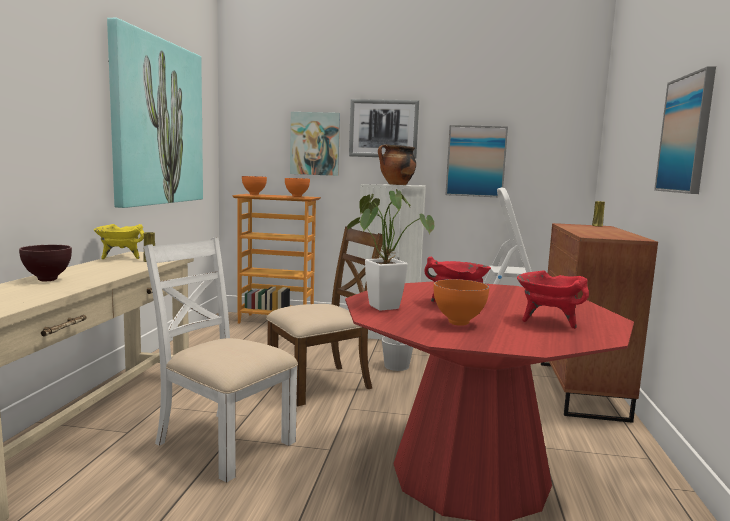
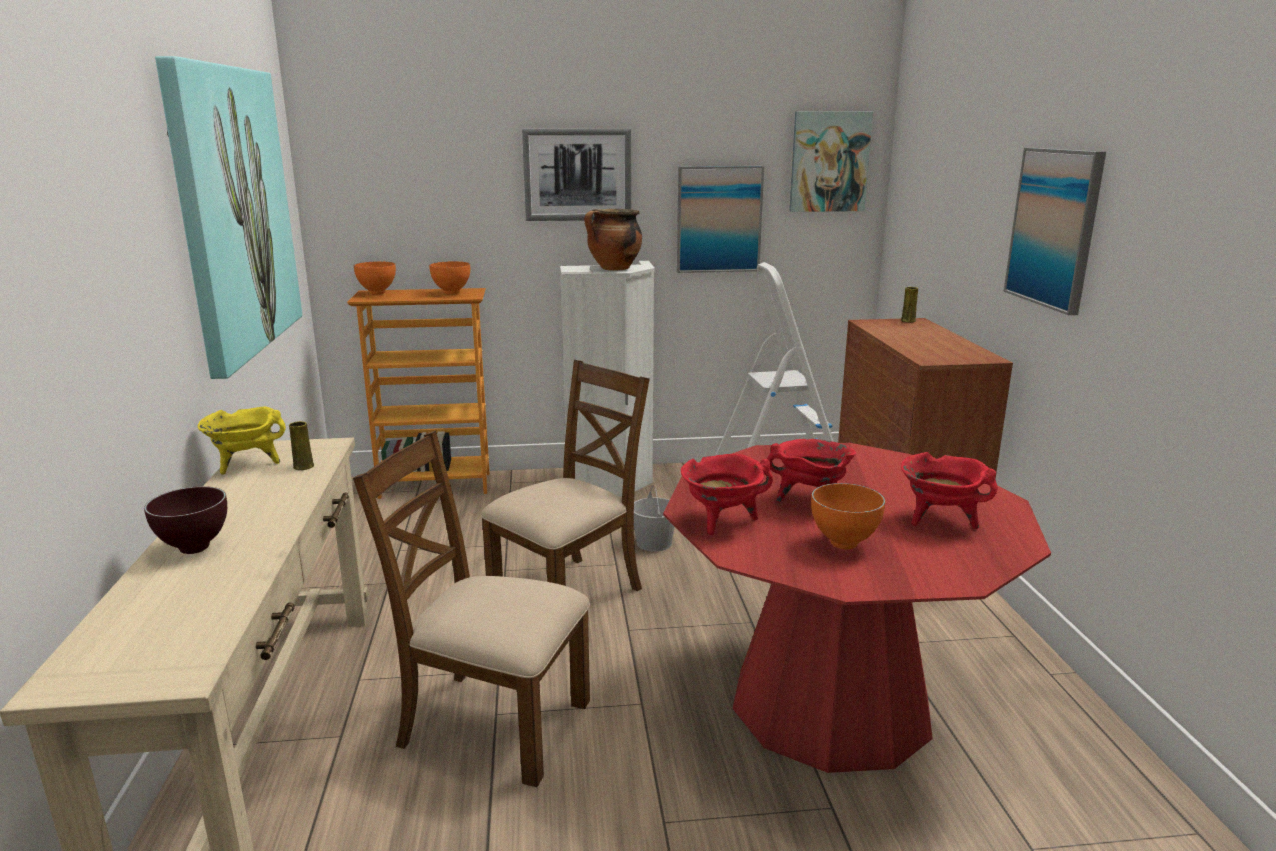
camera: 15 degrees left, 10 degrees up
(223, 442) = (492, 723): white chair -> brown chair
(315, 144) = (468, 203): picture -> picture (829, 162)
(381, 305) = (722, 522): potted plant -> red cooking pot

